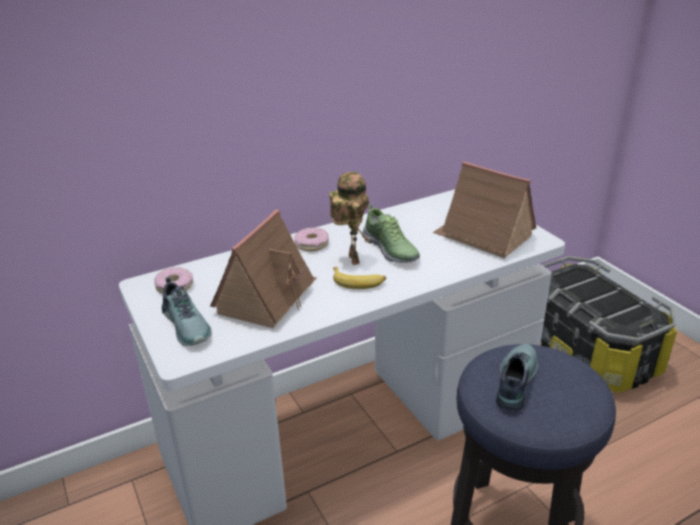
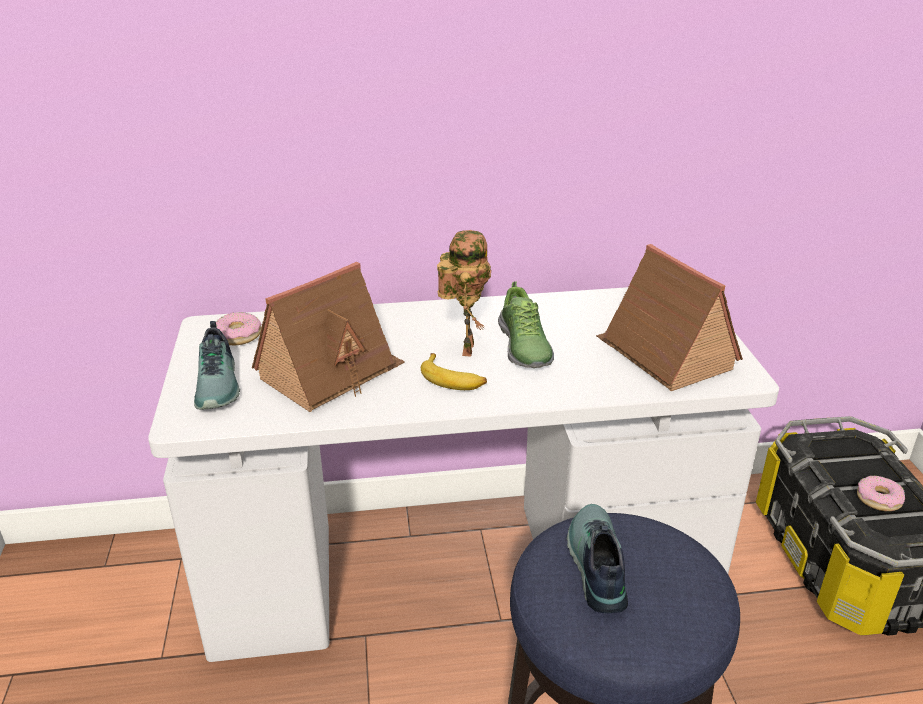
camera: 20 degrees right, 0 degrees up
(312, 244) = (430, 319): donut -> donut (878, 499)
(513, 381) = (594, 565): shoe -> shoe turned 45 degrees counterclockwise

